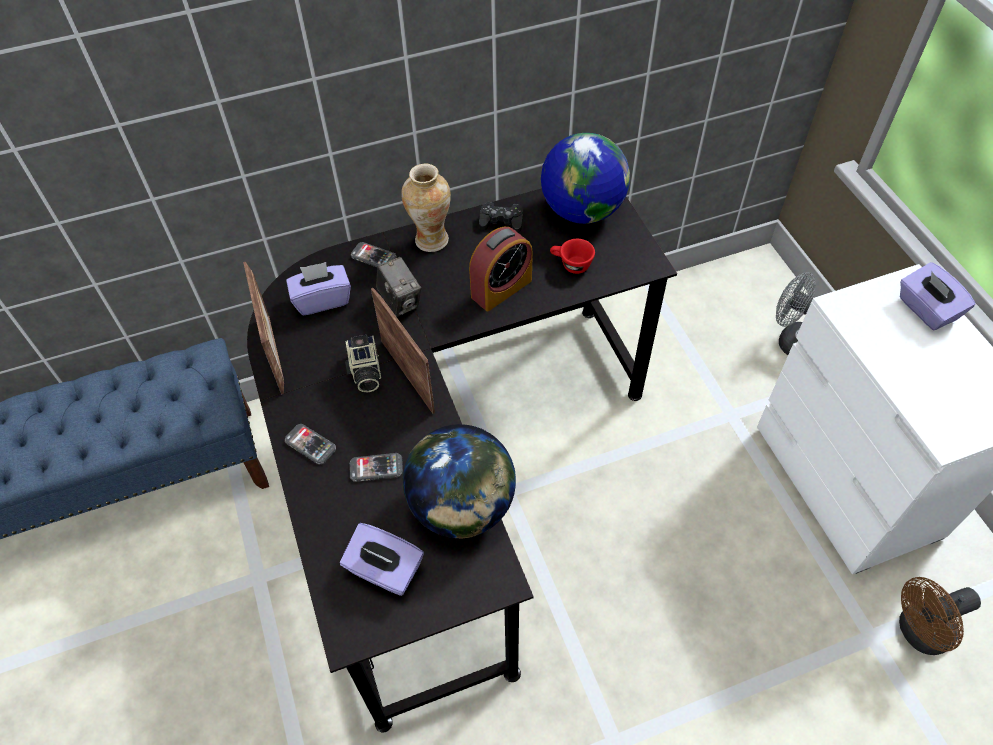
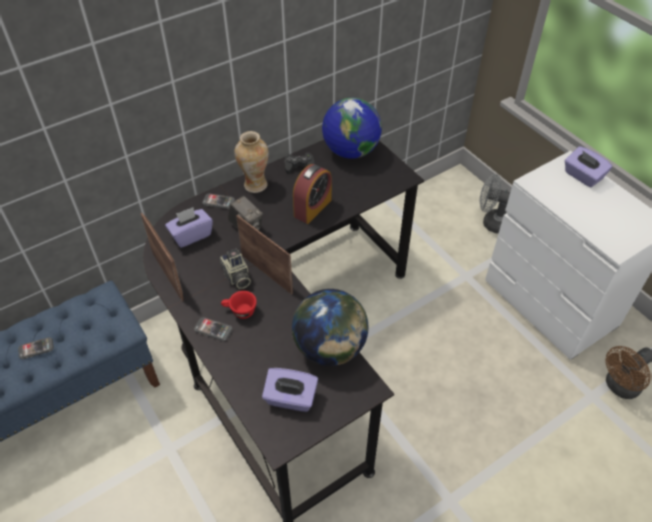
camera: 15 degrees left, 5 degrees down
(376, 468) = (264, 335): phone -> phone (36, 349)
(571, 265) = (354, 186): red cup -> red cup (240, 311)

